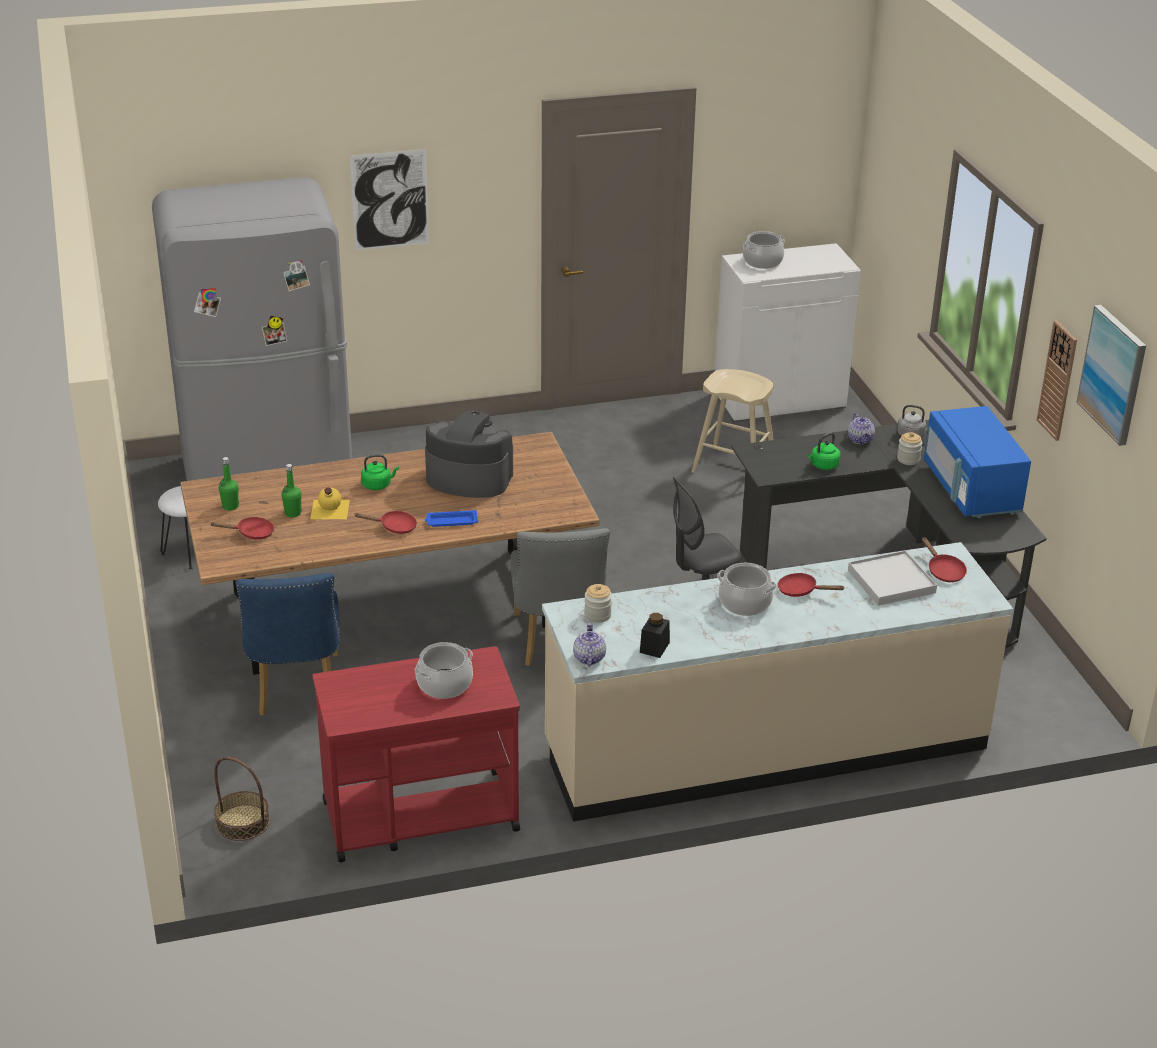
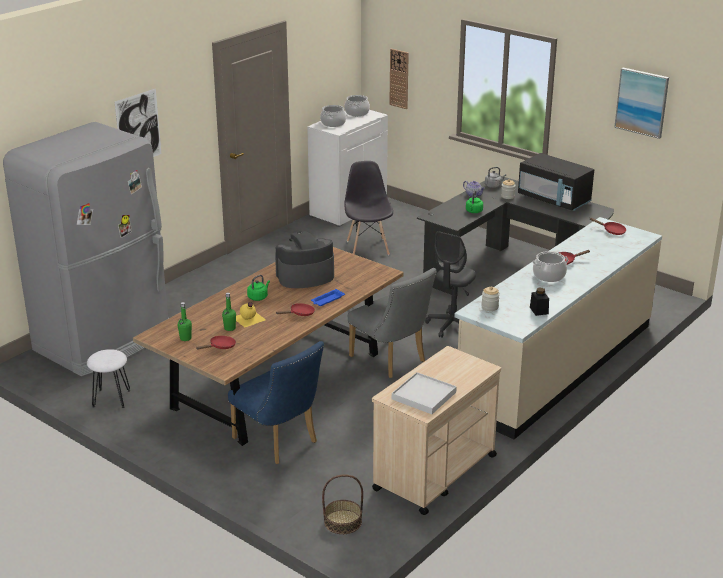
camera: 35 degrees left, 5 degrees down
(419, 816) = (434, 473): red cart -> beige cart
(444, 684) = (449, 373): cooking pot -> cooking pot (357, 113)
(588, 658) = (516, 327): teapot -> none
(734, 467) = (368, 247): beige stool -> grey chair
(891, 581) = (597, 243): white tray -> white tray (424, 395)
(971, 490) = (554, 200): blue microwave -> black microwave
(1058, 380) = (590, 122): wall clock -> wall clock (399, 78)

